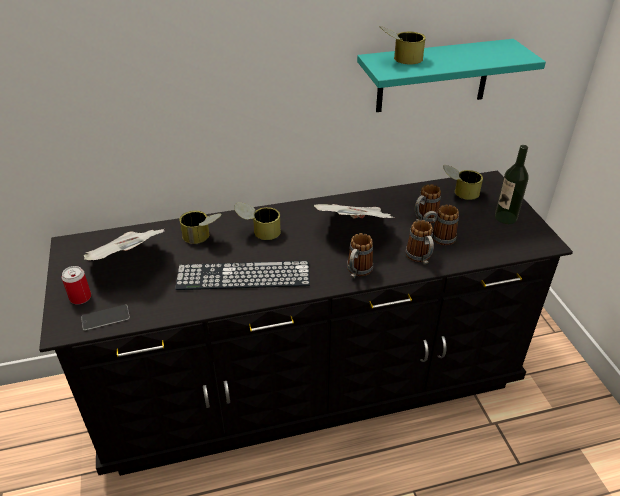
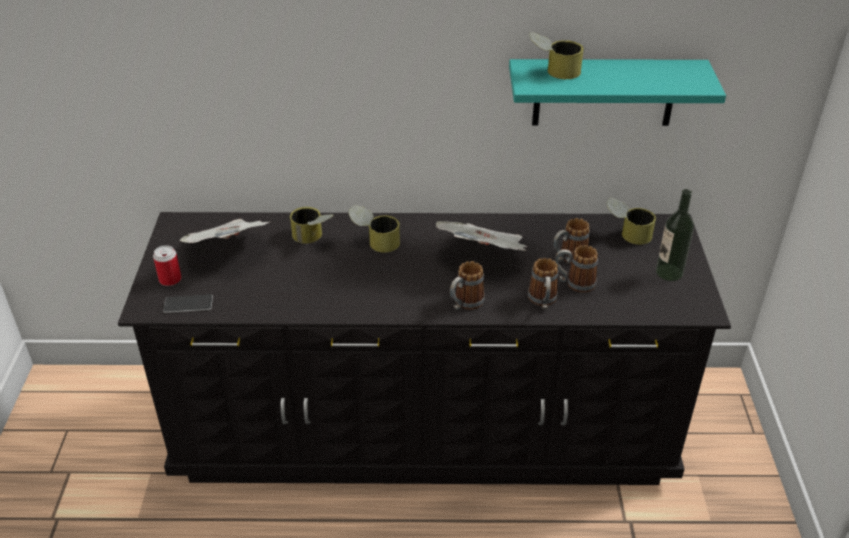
camera: 15 degrees right, 0 degrees up
(243, 276) = (340, 286): keyboard -> none

